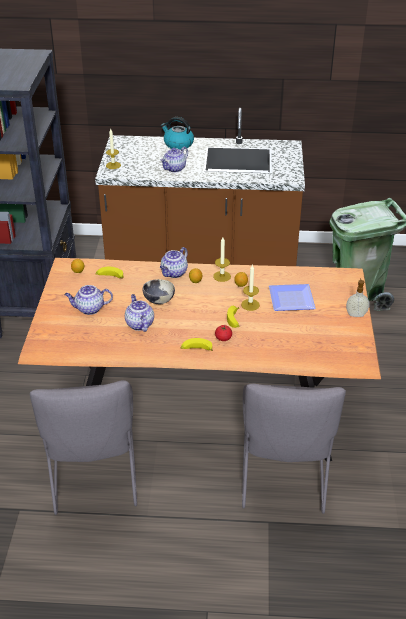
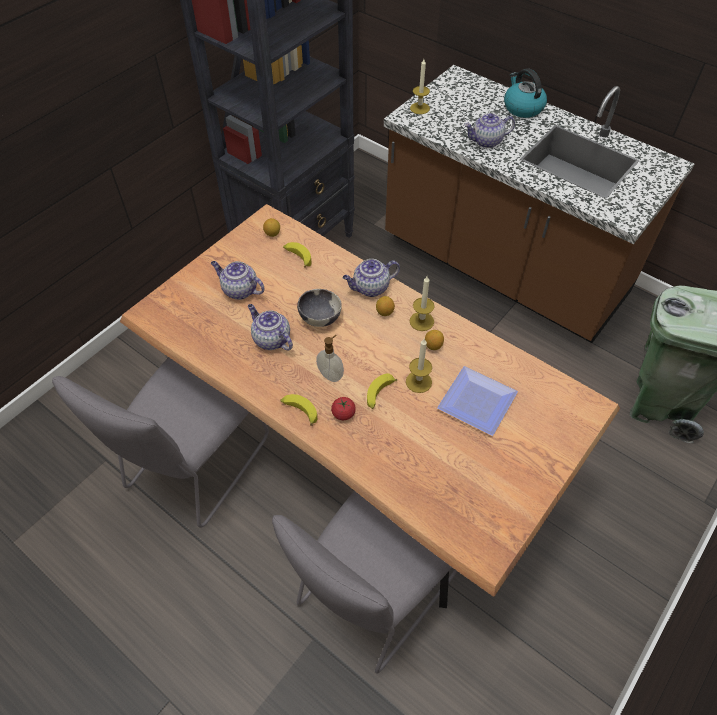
camera: 35 degrees right, 15 degrees up
(139, 324) = (271, 339): teapot -> teapot turned 60 degrees counterclockwise
(356, 314) = (543, 474): soap dispenser -> soap dispenser (331, 375)

